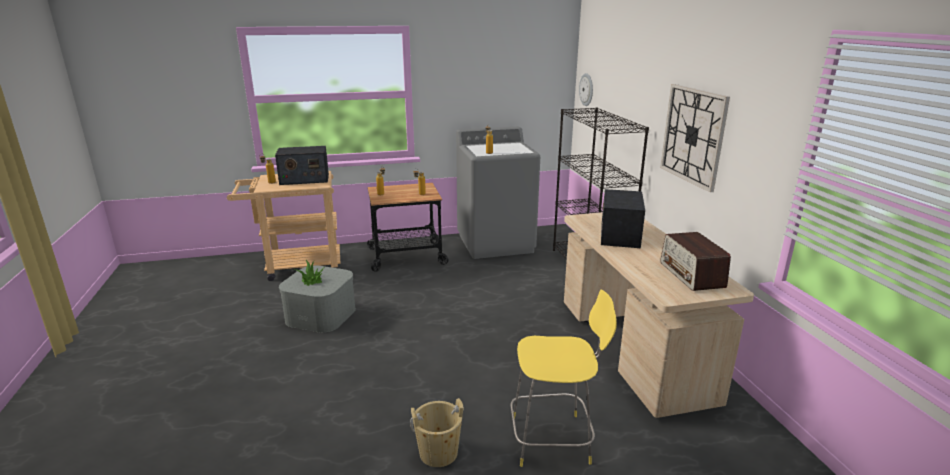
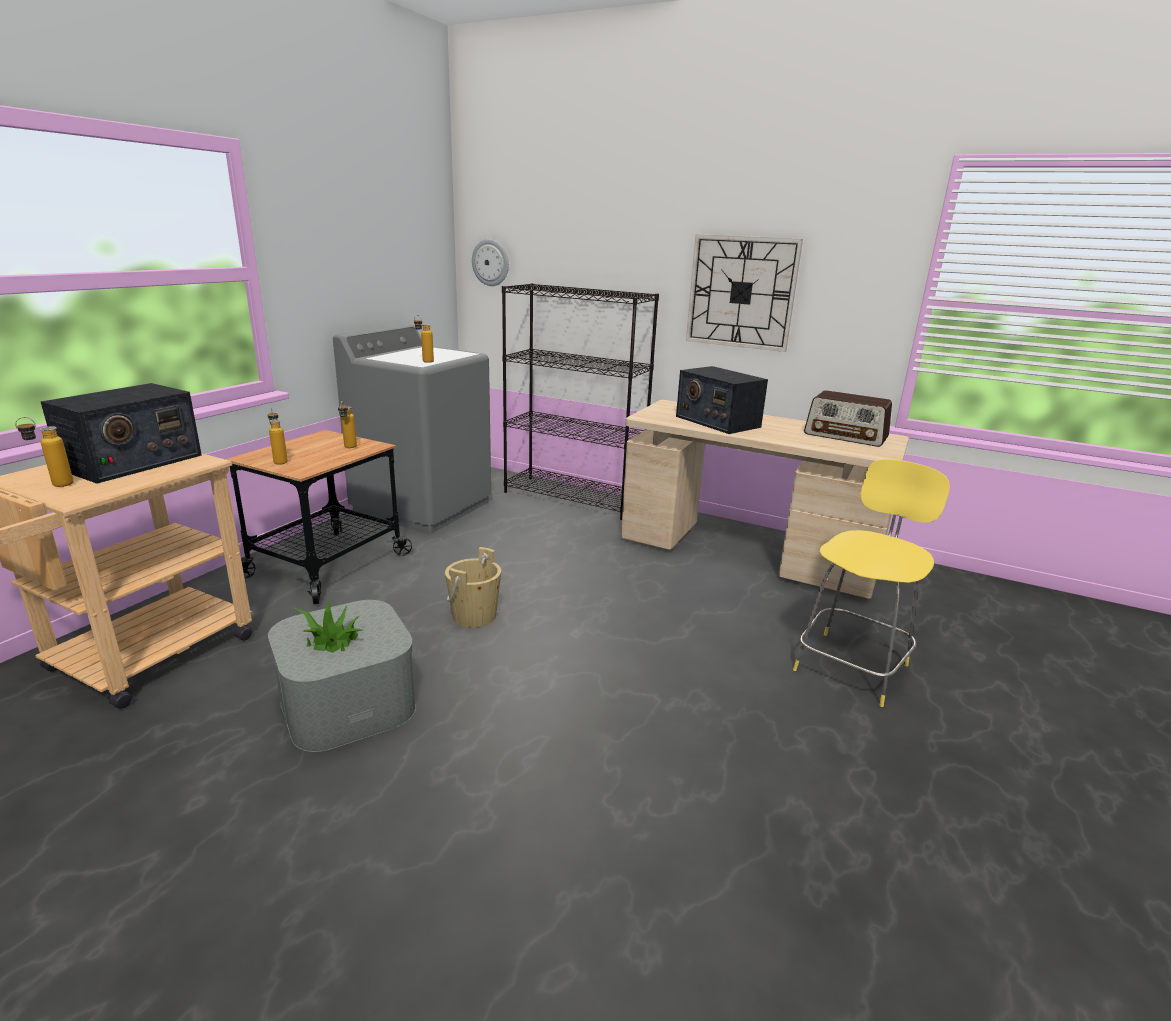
camera: 50 degrees left, 0 degrees up
(438, 453) = (814, 751): beige bucket -> beige bucket (474, 616)

